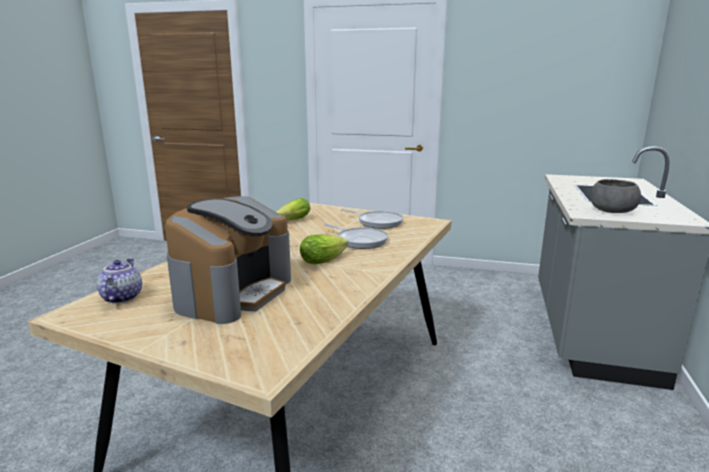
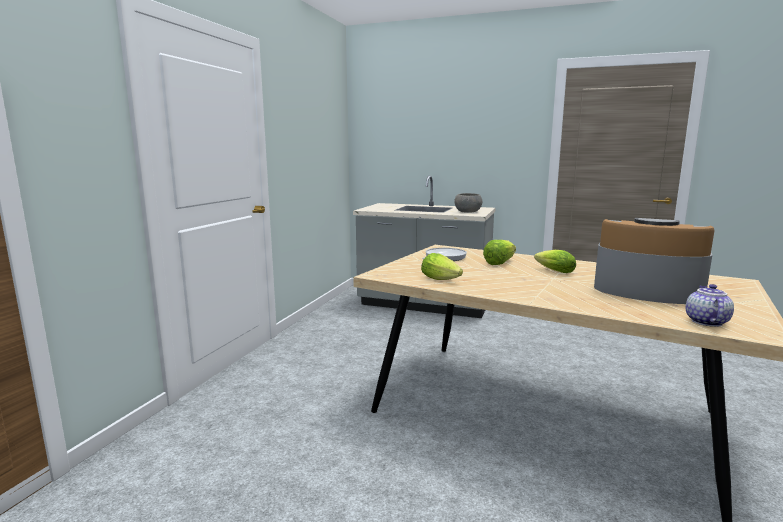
camera: 85 degrees left, 5 degrees down
(121, 297) = (705, 322): teapot -> teapot turned 105 degrees clockwise
(360, 240) = (499, 263): frying pan -> lettuce

